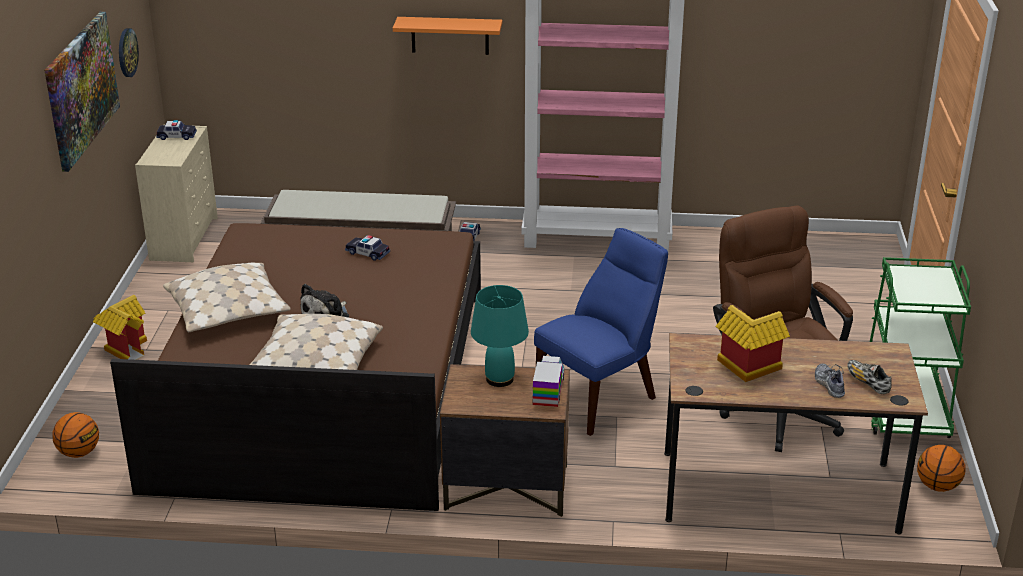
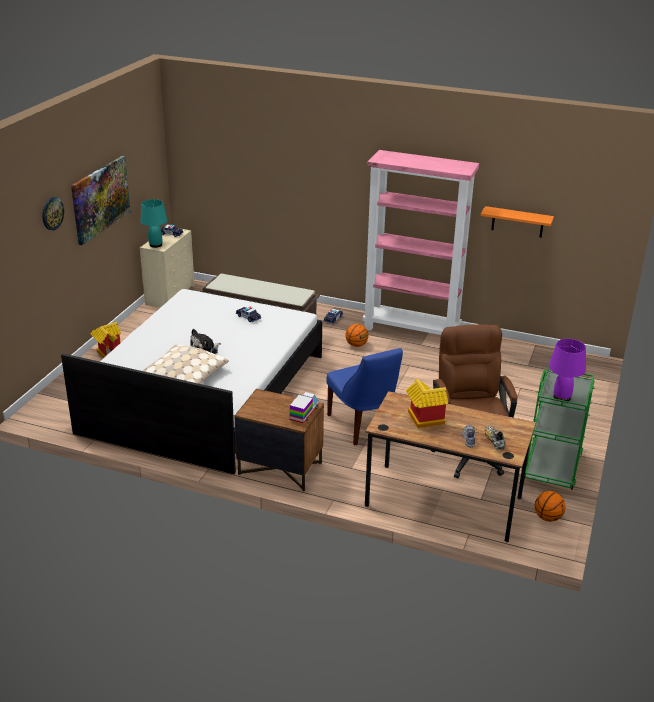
camera: 15 degrees right, 0 degrees up
(79, 453) = (56, 405): basketball -> basketball (356, 345)
(127, 52) = (142, 181): wall clock -> wall clock (52, 213)
(228, 311) = (153, 338): beige pillow -> none
(324, 388) = (205, 393): brown bed -> white bed
(450, 35) = (333, 193): orange shelf -> orange shelf (517, 222)
(499, 379) = (279, 401): turquoise table lamp -> turquoise table lamp (155, 245)
(600, 397) = (363, 426): blue chair -> blue chair turned 90 degrees clockwise
(926, 300) = (562, 397): none -> purple table lamp

